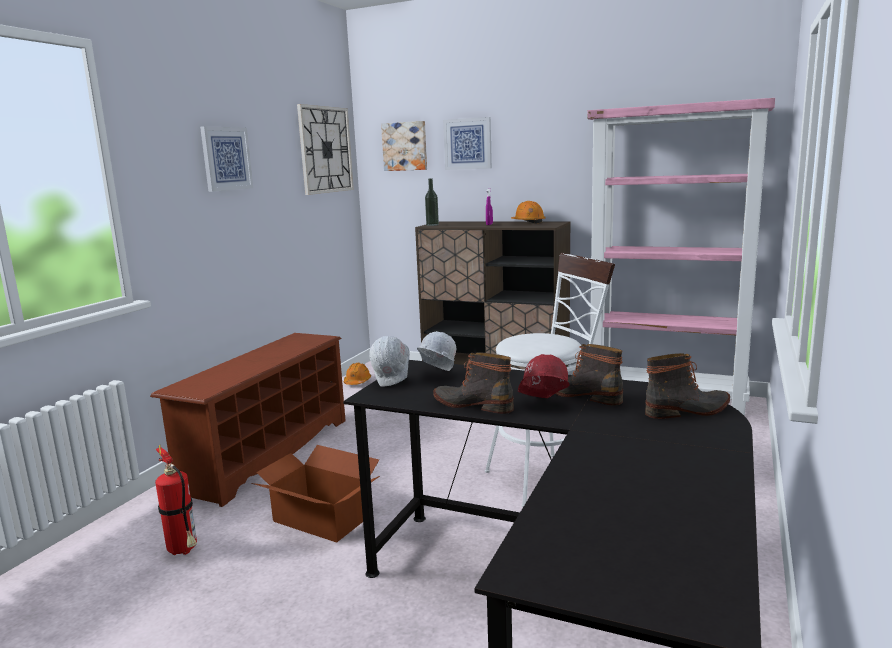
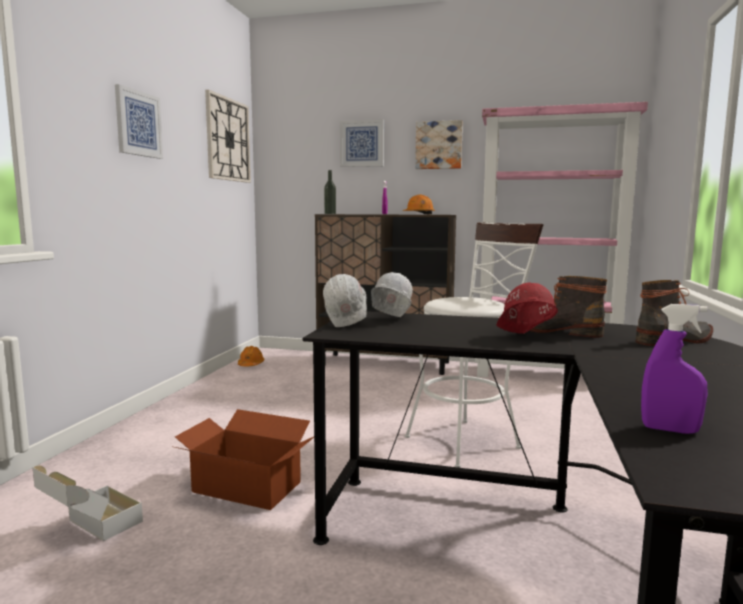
camera: 10 degrees left, 5 degrees down
(184, 551) = (89, 529): fire extinguisher -> cardboard box
(267, 453) = (171, 427): brown shoe rack -> none
(405, 146) = (302, 144): picture -> picture (439, 145)
(474, 404) = (451, 338): boot -> none
(561, 523) = (670, 430): none -> purple spray bottle

